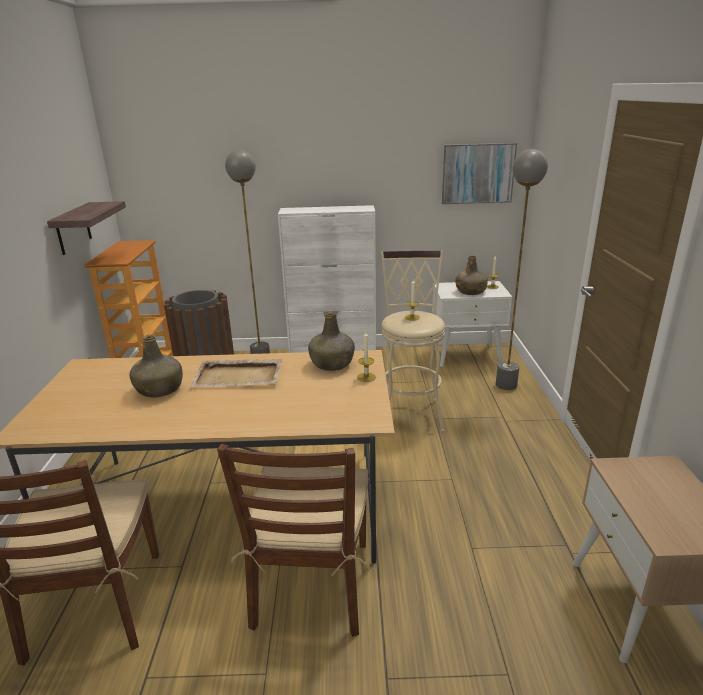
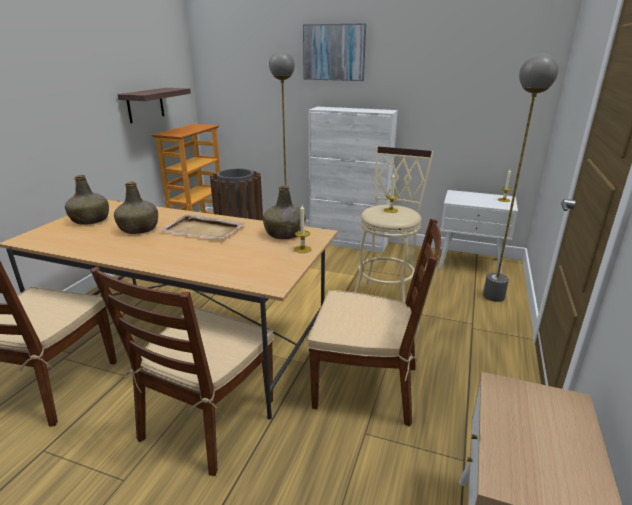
camera: 20 degrees right, 0 degrees up
(447, 503) = (367, 386): none -> brown chair
(470, 292) = (477, 201): green bottle -> green bottle (90, 220)
(478, 173) = (504, 86): picture -> picture (334, 52)

